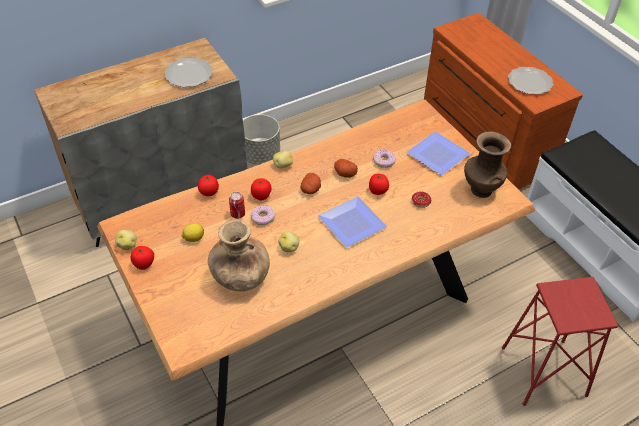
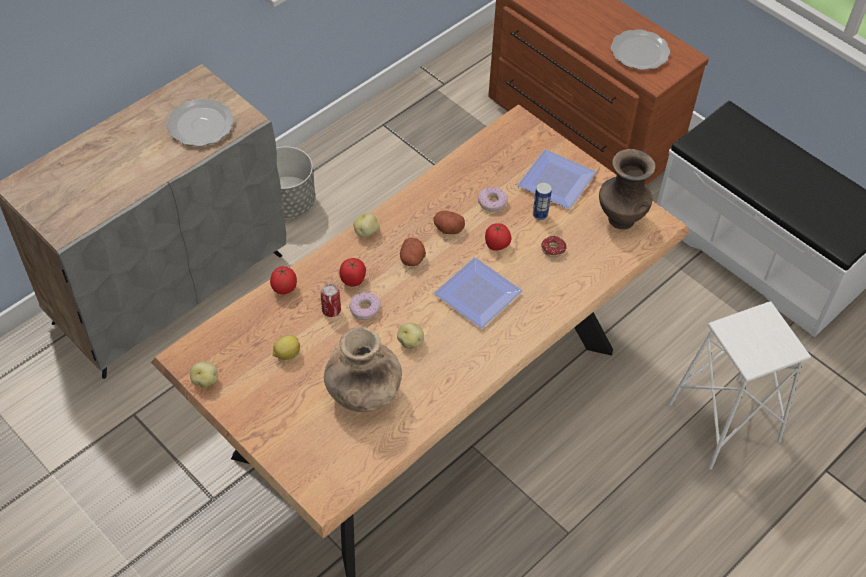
camera: 15 degrees left, 5 degrees up
(144, 264) = (237, 401): tomato -> none
(418, 176) = (540, 214): none -> can
(543, 371) = (723, 422): red stool -> white stool

